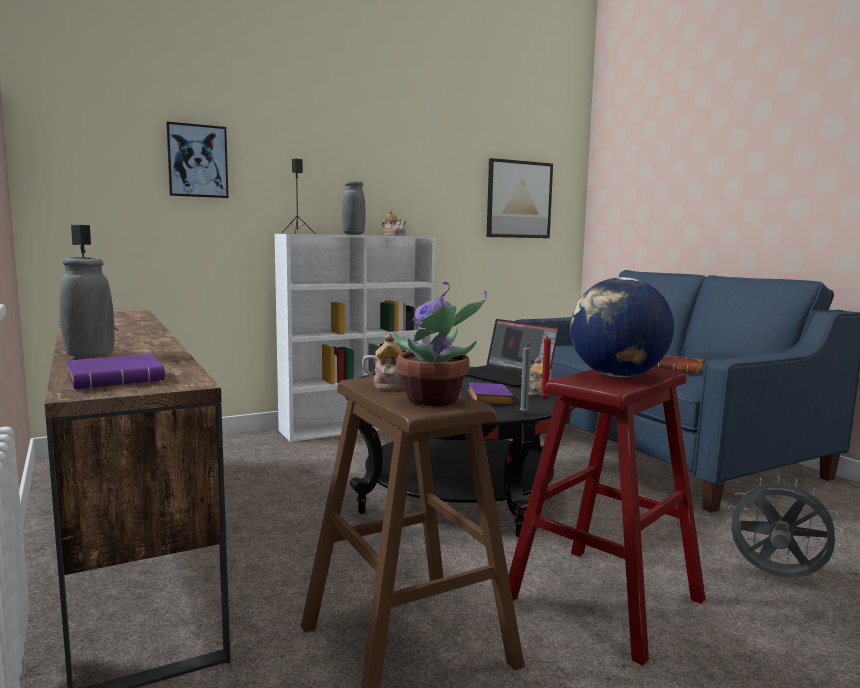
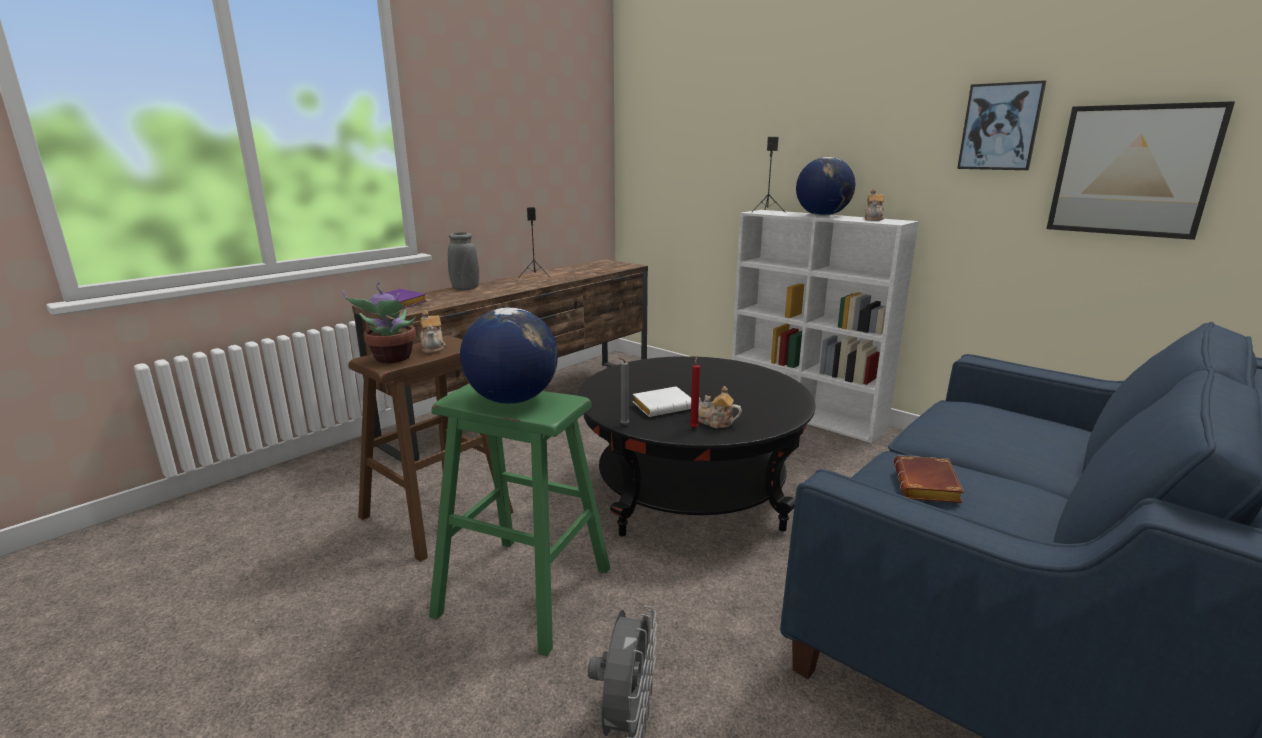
camera: 70 degrees right, 10 degrees up
(197, 161) = (714, 143): picture -> picture (1000, 127)
(353, 234) = (822, 215): grey vase -> globe
(487, 399) = (663, 406): purple book -> white book
(506, 376) = (773, 403): laptop -> none
(604, 599) = (525, 591): red stool -> green stool

